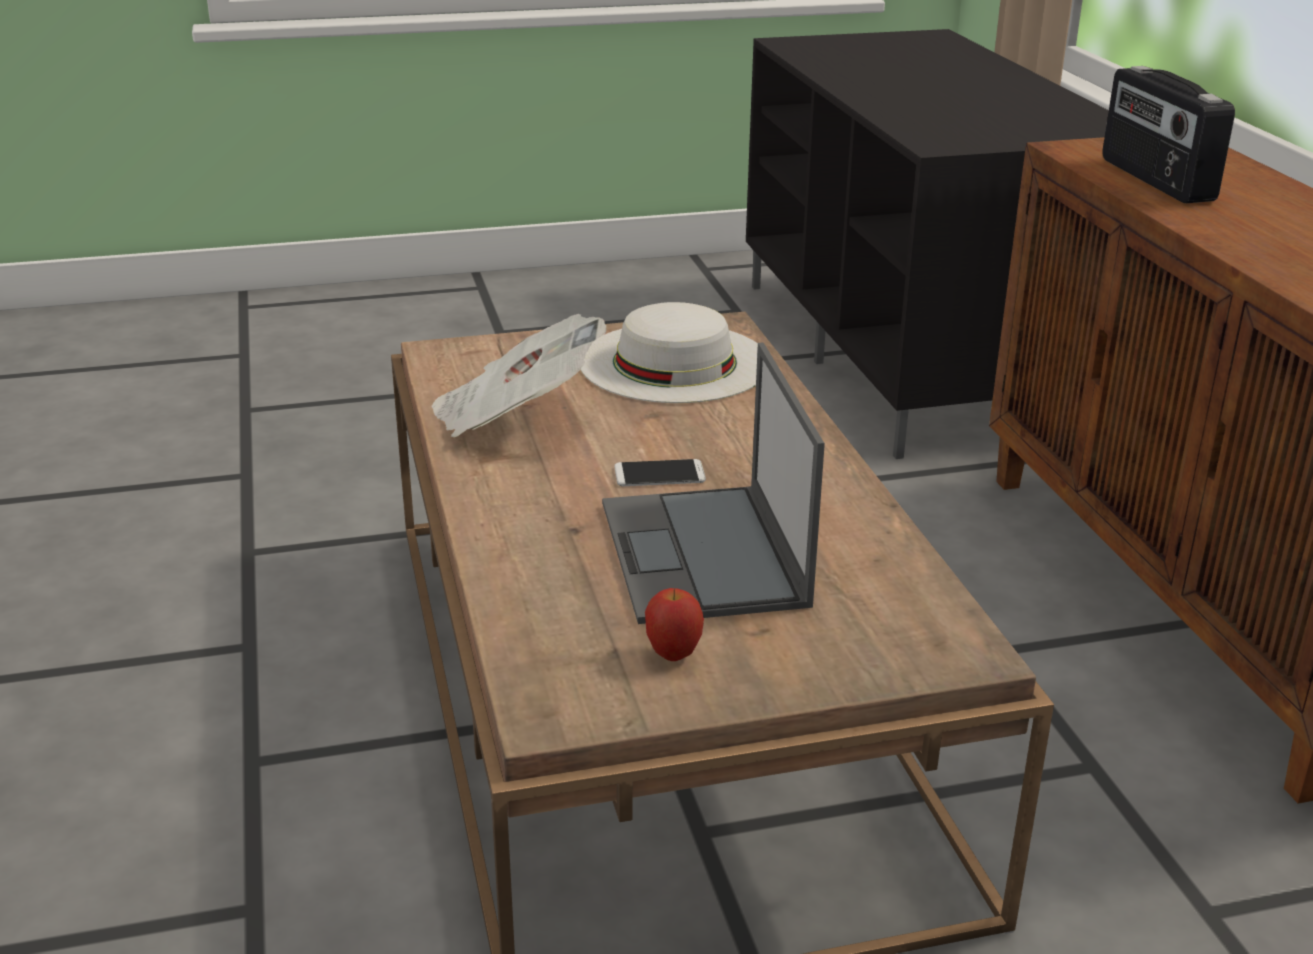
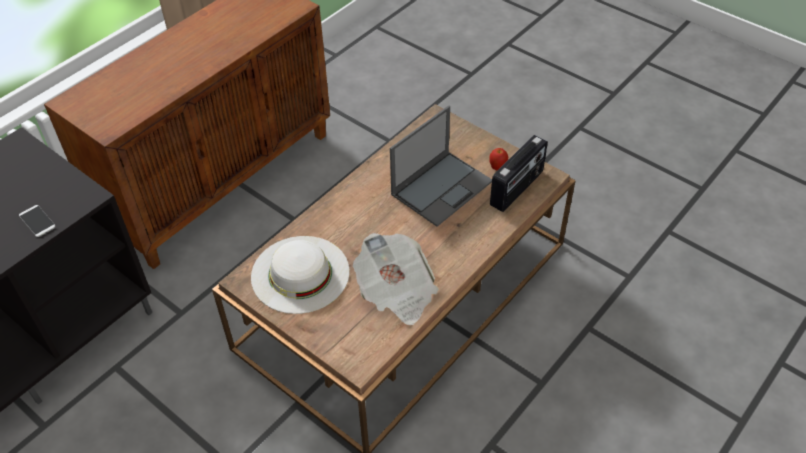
camera: 125 degrees left, 20 degrees up
(659, 474) = (402, 225): phone -> phone (37, 221)
(1154, 180) = (146, 93): radio -> radio (517, 189)

